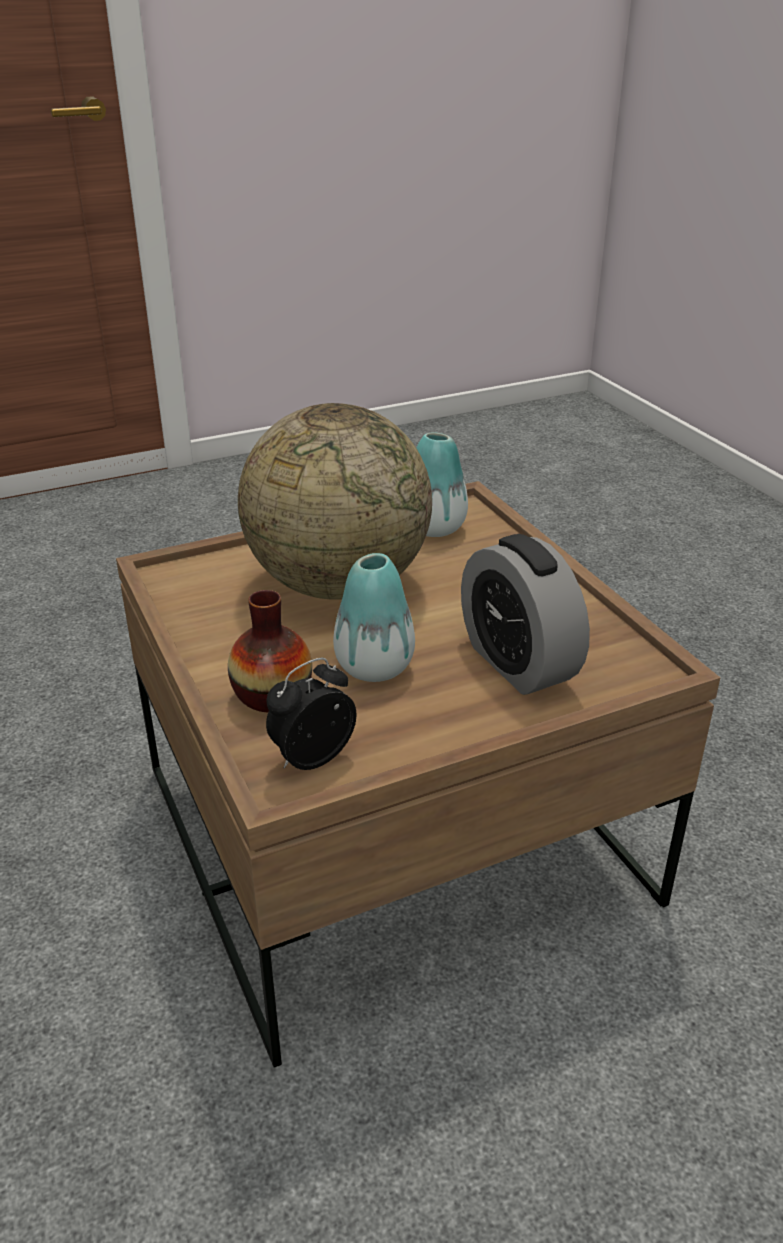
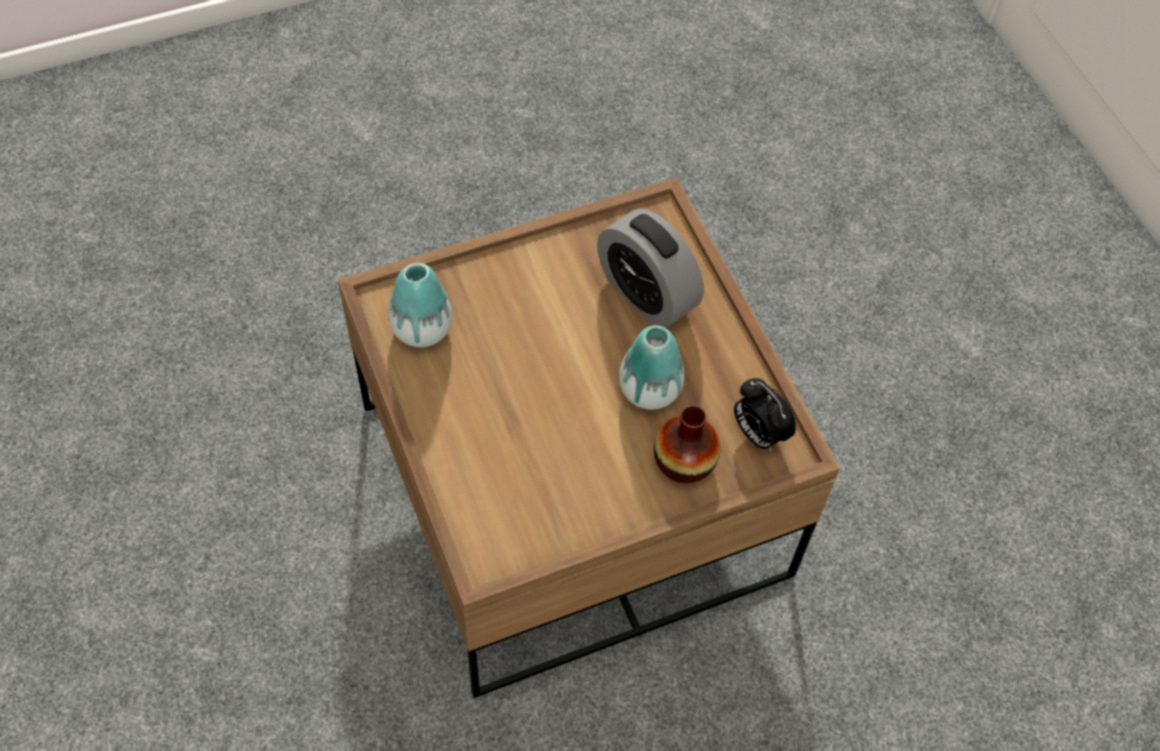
camera: 90 degrees left, 25 degrees up
(337, 584) = (520, 412): globe -> none
(518, 663) = (646, 294): alarm clock -> alarm clock turned 75 degrees clockwise

